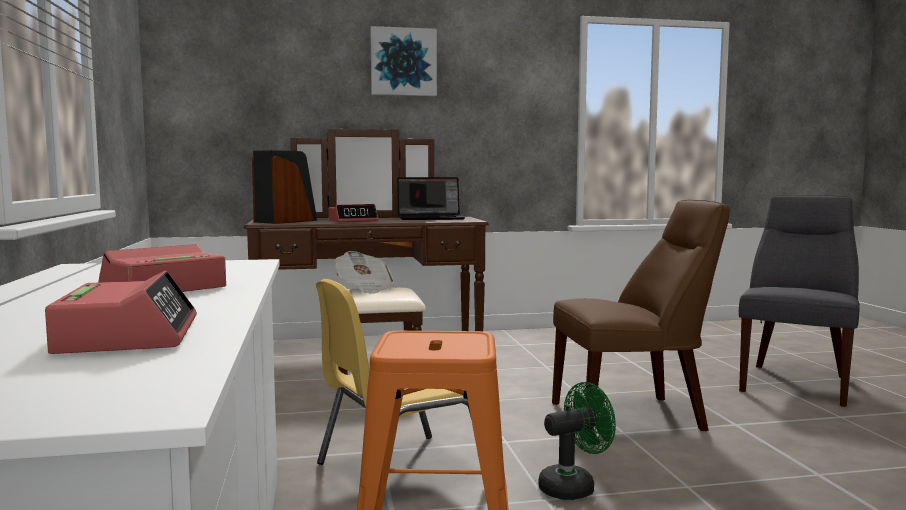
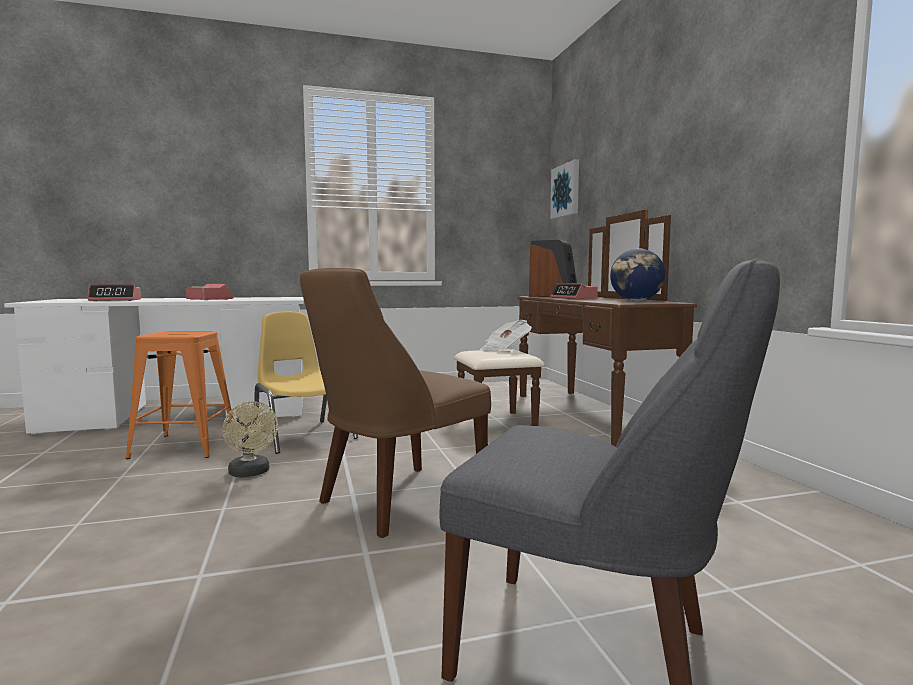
camera: 85 degrees right, 0 degrees up
(403, 62) = (661, 137): picture -> picture (566, 190)
(431, 218) = (636, 301): laptop -> globe
(574, 486) = (251, 473): green fan -> beige fan
(634, 416) = (396, 501): brown chair -> brown chair turned 60 degrees clockwise

